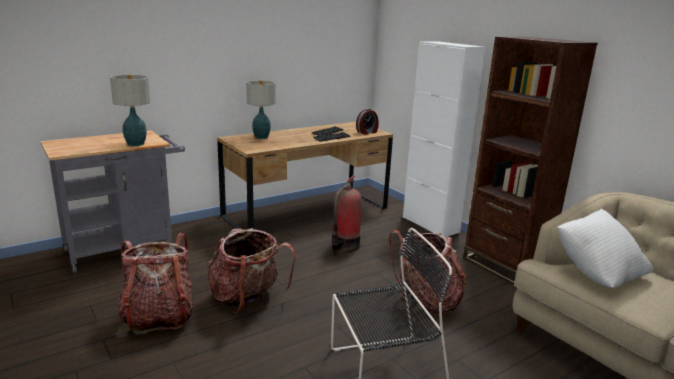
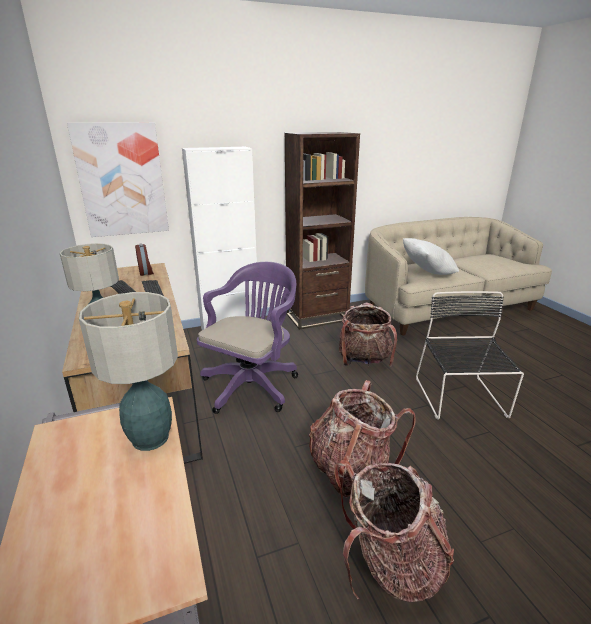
camera: 75 degrees left, 5 degrees up
(344, 246) = (253, 384): fire extinguisher -> purple office chair
(403, 62) = (122, 180): none -> picture

